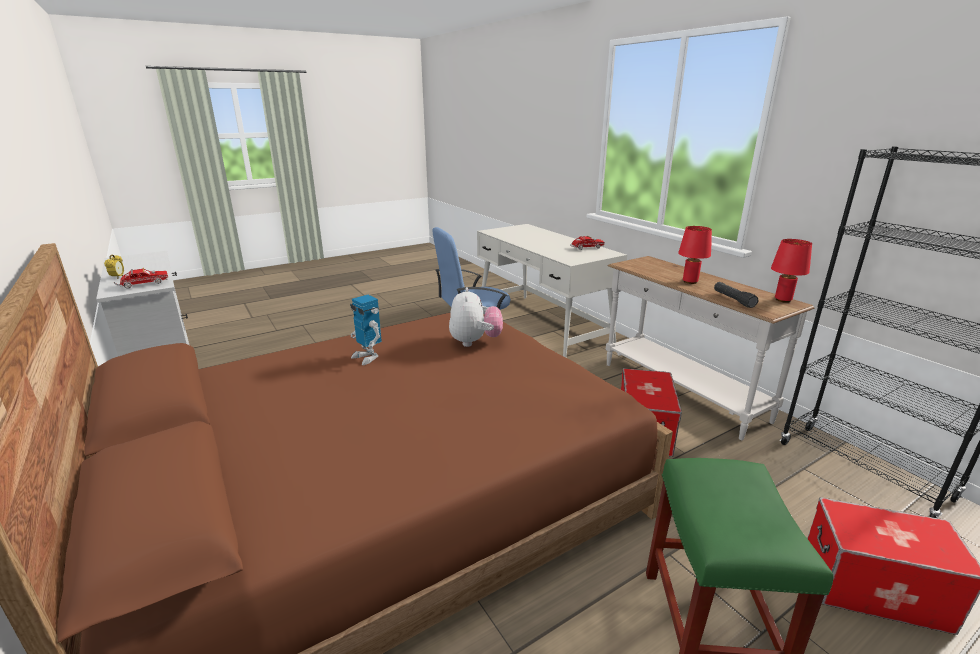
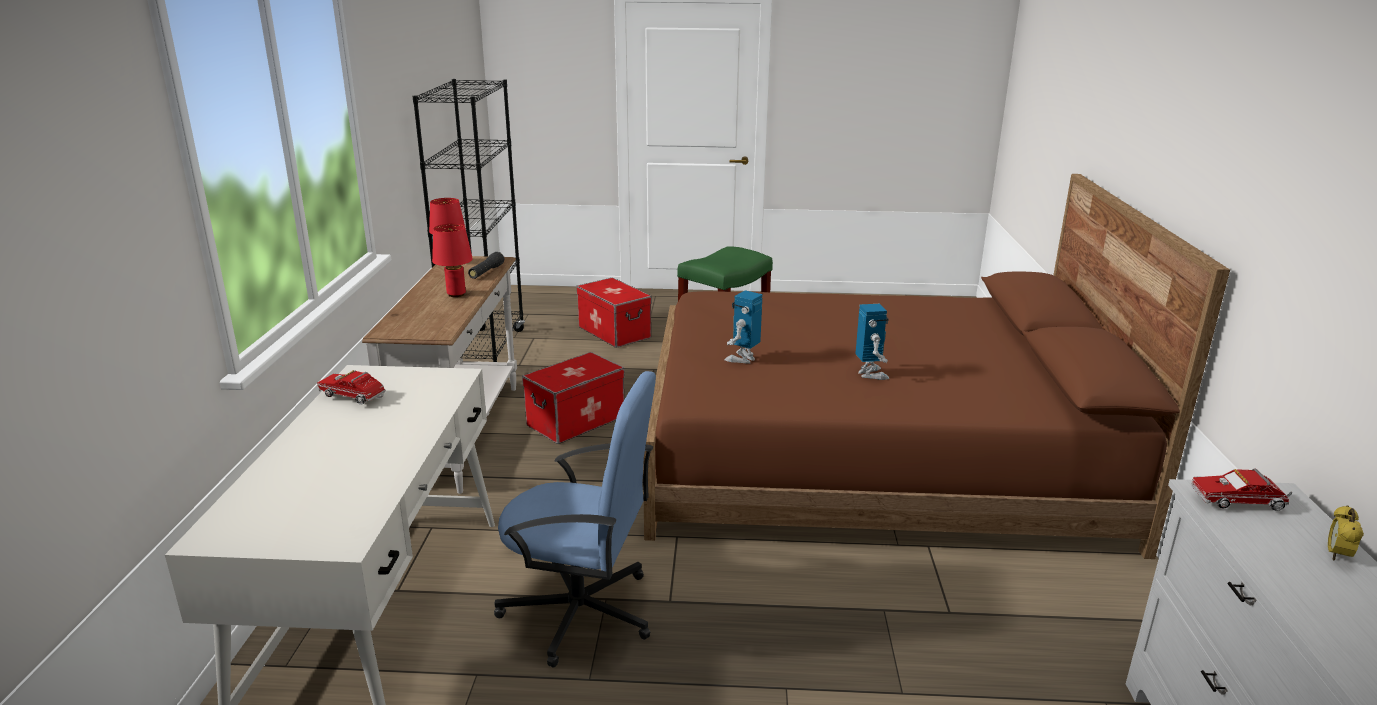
camera: 145 degrees left, 0 degrees up
(475, 342) = (743, 359): plush toy -> toy robot

